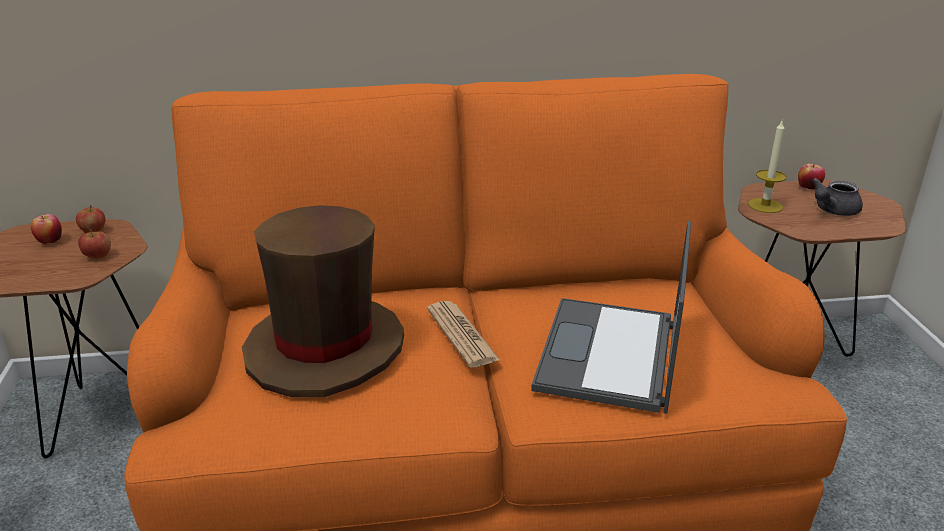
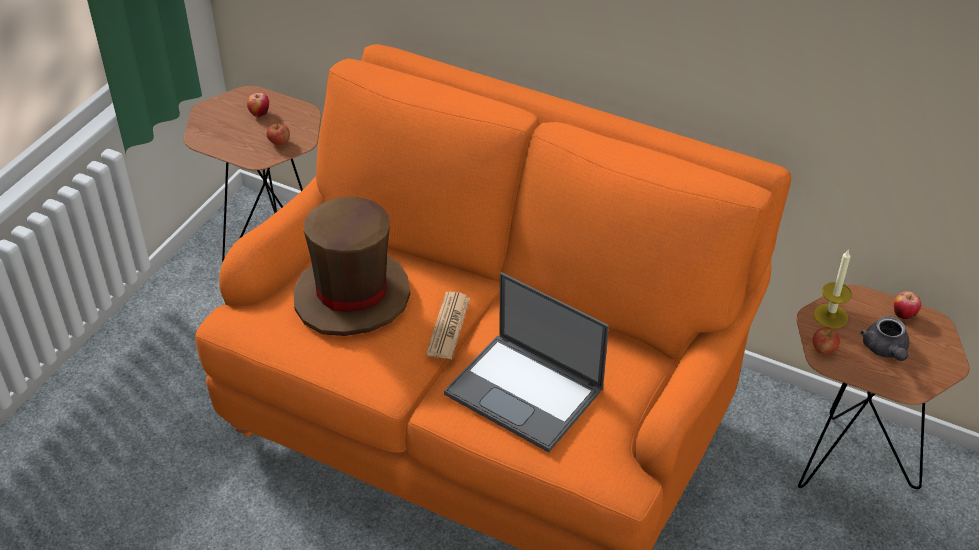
camera: 35 degrees right, 15 degrees up
(93, 231) = (292, 114): apple -> apple (823, 349)
(609, 355) = (526, 392): laptop -> laptop turned 105 degrees counterclockwise
(832, 211) = (885, 350): grey teapot -> grey teapot turned 90 degrees counterclockwise

